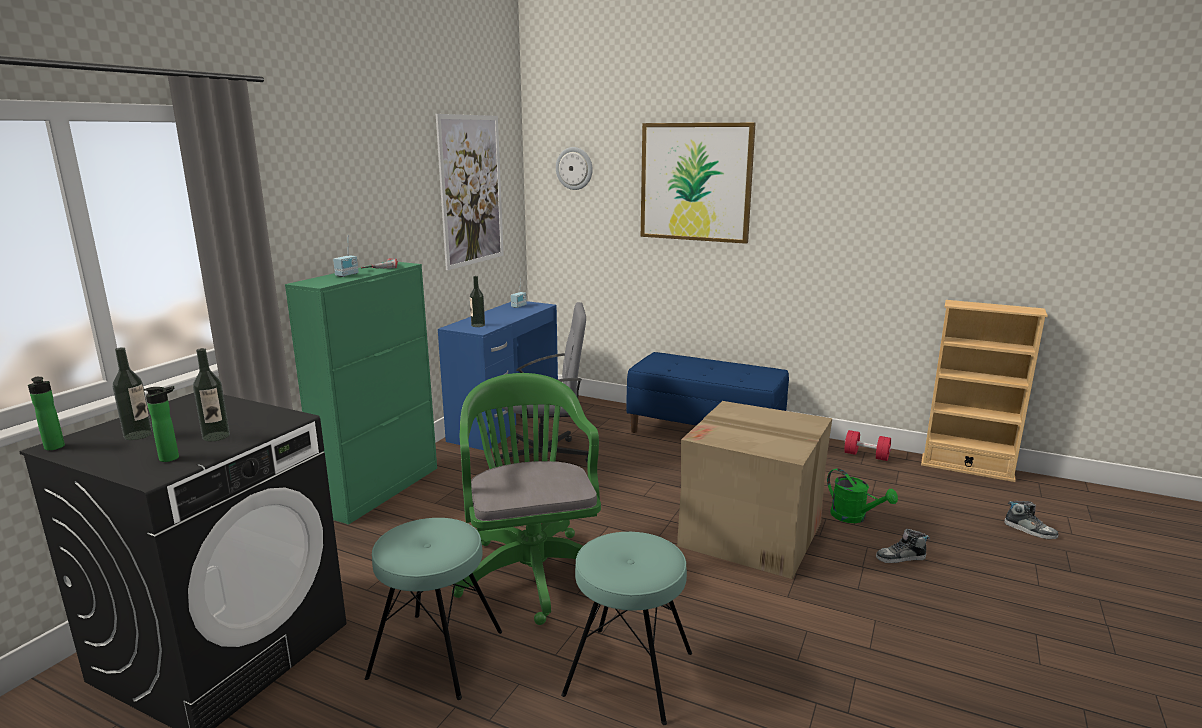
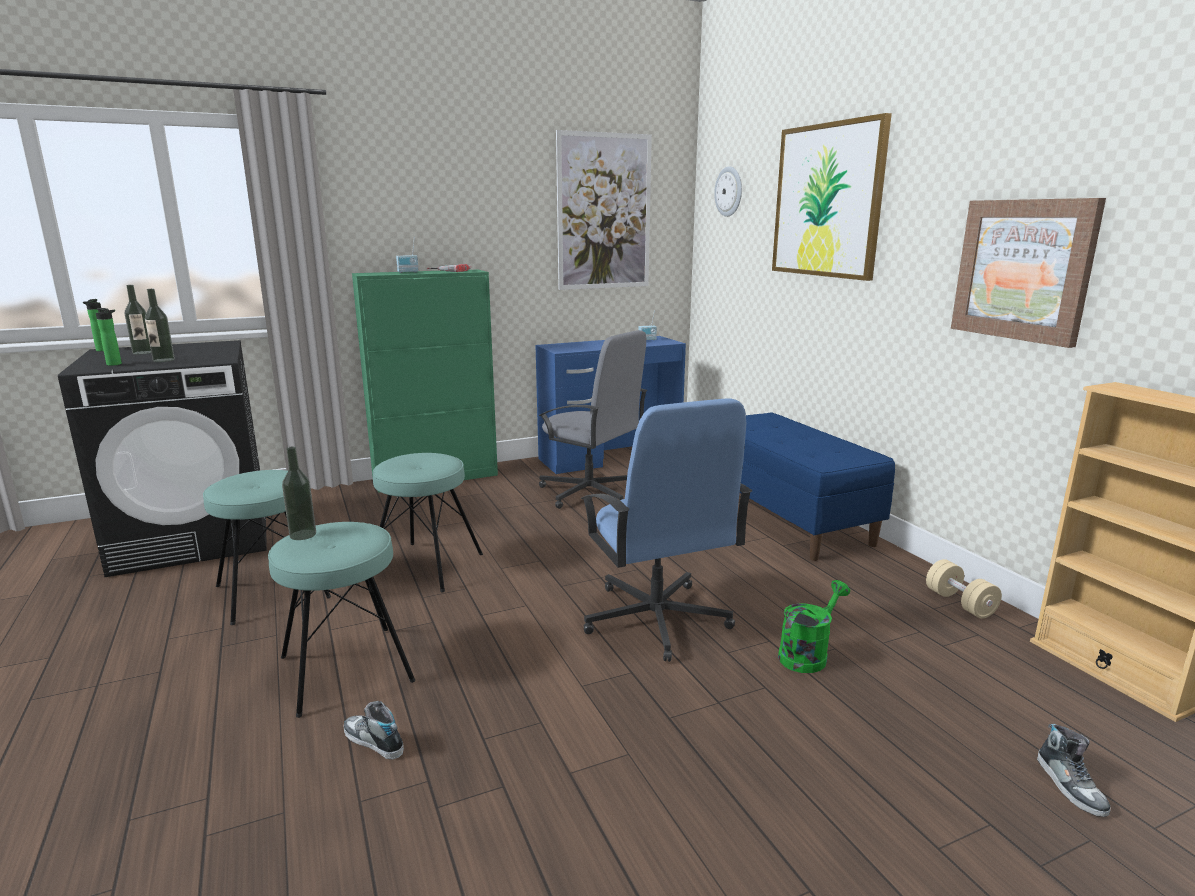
camera: 40 degrees right, 0 degrees up
(478, 325) = (571, 347): bottle -> bottle (303, 535)
(531, 569) = (426, 566): green office chair -> turquoise stool
(752, 534) = (656, 620): cardboard box -> blue office chair
(854, 517) = (807, 654): green watering can -> green watering can turned 135 degrees counterclockwise
(866, 456) = (959, 603): red dumbbell -> beige dumbbell
(876, 234) = (1023, 270): none -> picture
(900, 558) = (785, 717): shoe -> shoe (373, 741)

